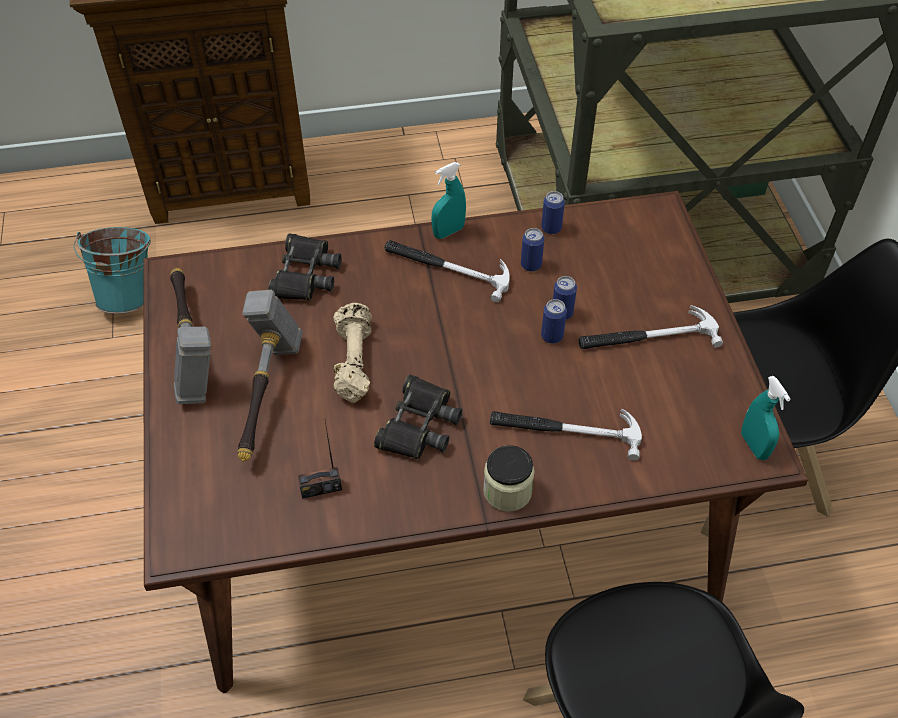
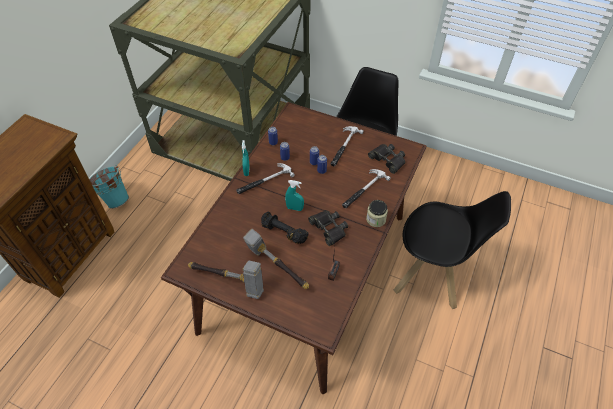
camera: 55 degrees left, 0 degrees up
(129, 294) = (92, 330): turquoise bucket -> turquoise bucket (115, 199)
(305, 274) = (225, 225): black binoculars -> black binoculars (387, 160)
(353, 361) = (283, 233): beige dumbbell -> black dumbbell
(754, 445) = (406, 149): turquoise spray bottle -> turquoise spray bottle (294, 208)

